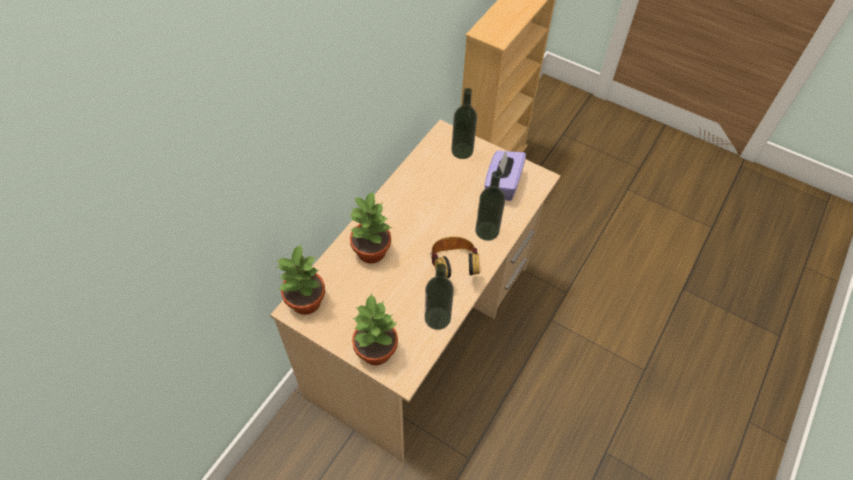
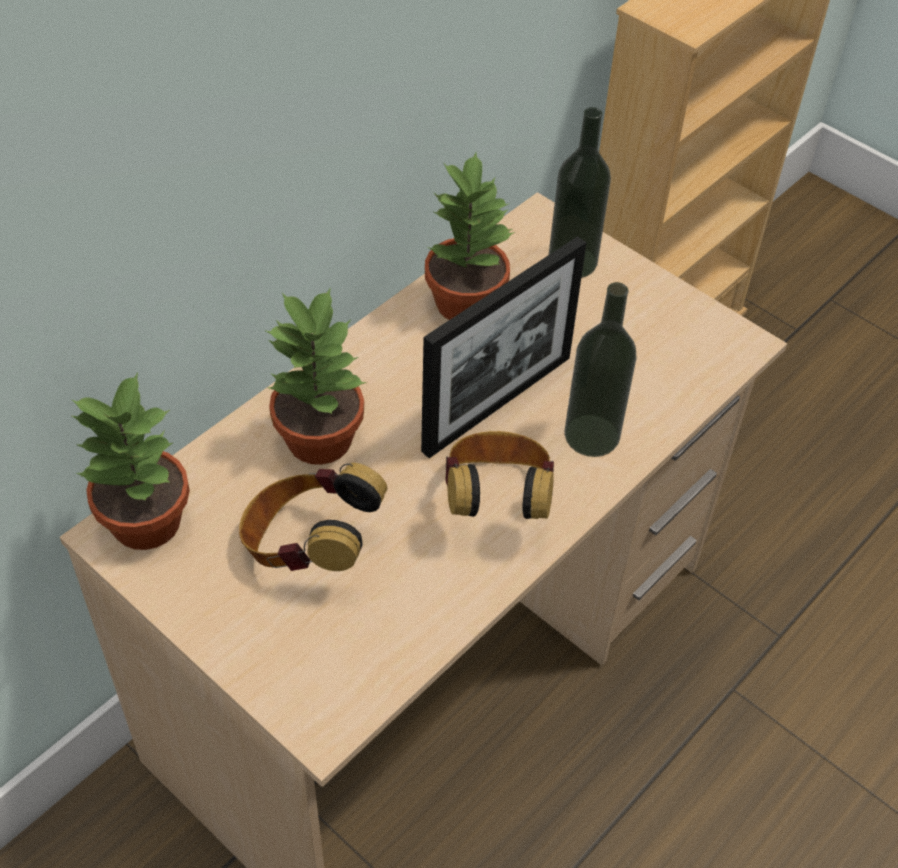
camera: 10 degrees right, 5 degrees down
(375, 350) = (273, 653): potted plant -> potted plant (464, 301)
(379, 301) = (309, 547): none -> headphones
(437, 318) = (433, 607): bottle -> none
(444, 222) = (497, 403): none -> picture frame
(502, 184) = (649, 342): purple tissue box -> none

